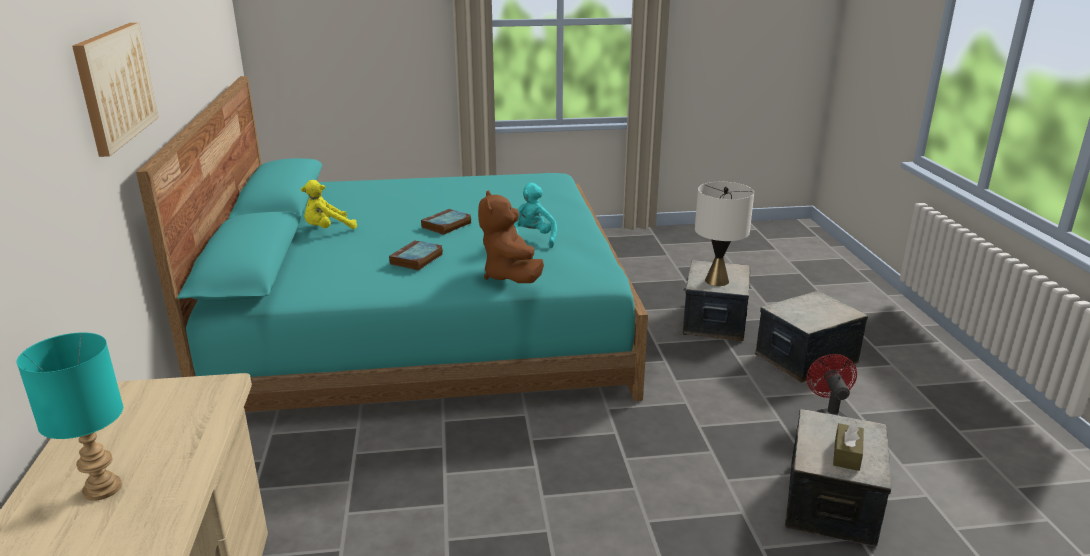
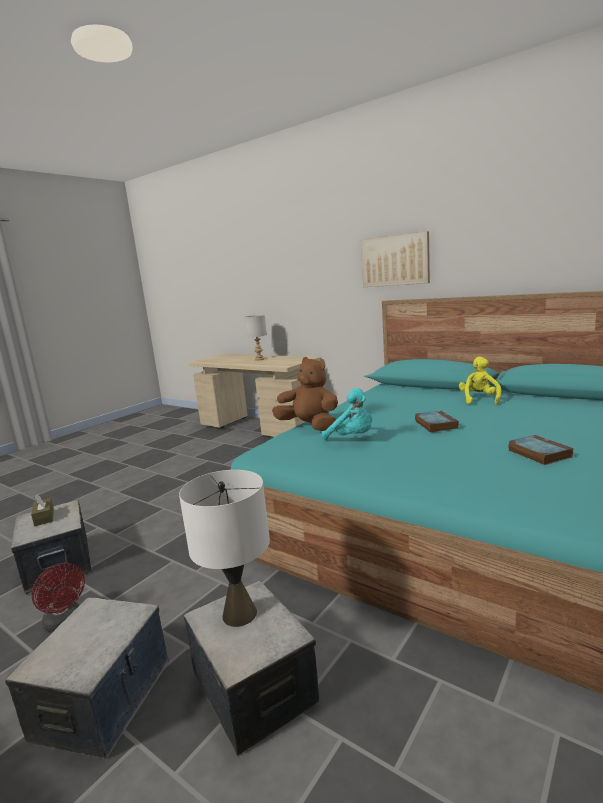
camera: 135 degrees right, 10 degrees down
(101, 490) = (259, 359): turquoise table lamp -> grey table lamp
(416, 259) = (379, 410): book -> book (537, 453)

